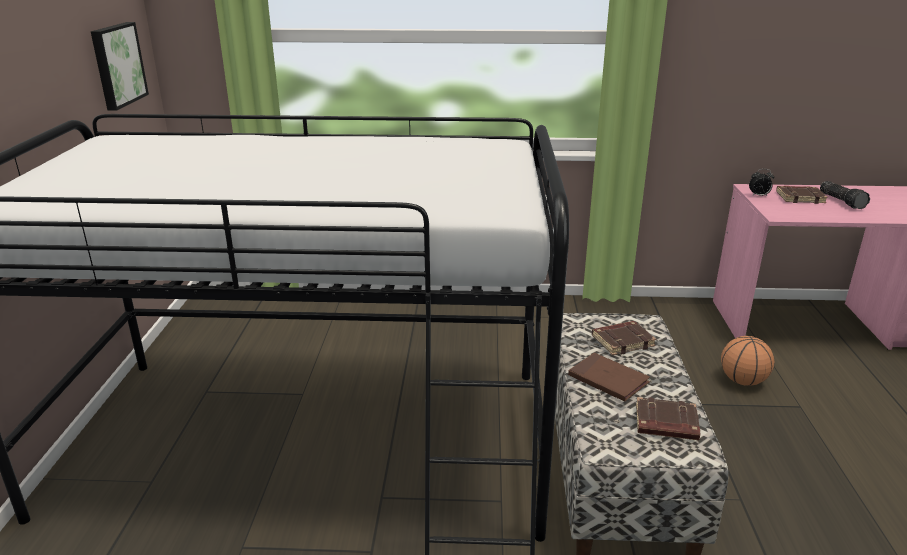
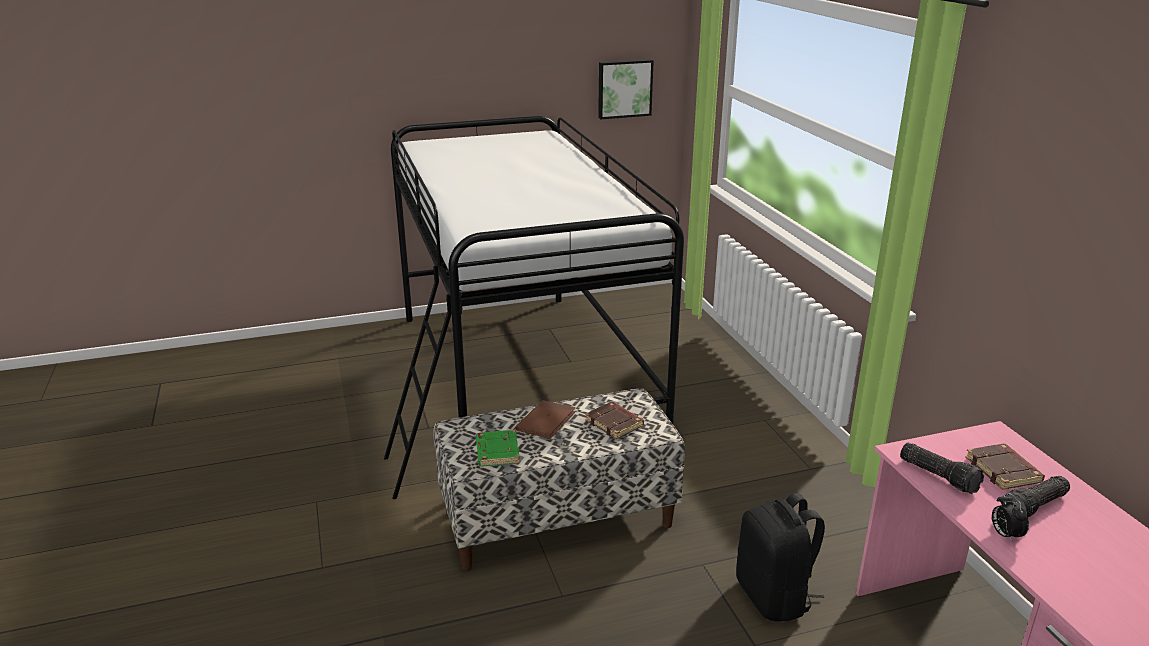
camera: 70 degrees right, 0 degrees up
(665, 424) = (496, 452): brown book -> green book
(742, 381) = (774, 597): basketball -> black backpack
(758, 196) = (968, 439): alarm clock -> alarm clock (1004, 535)
(809, 214) = (939, 475): none -> flashlight

